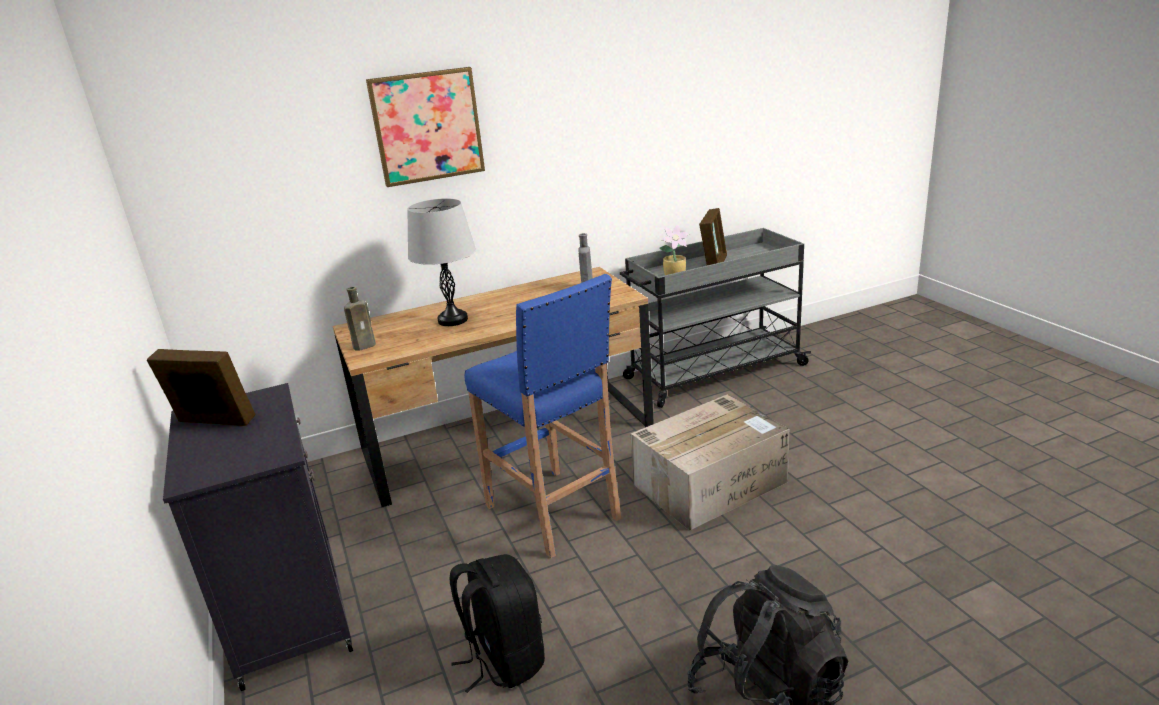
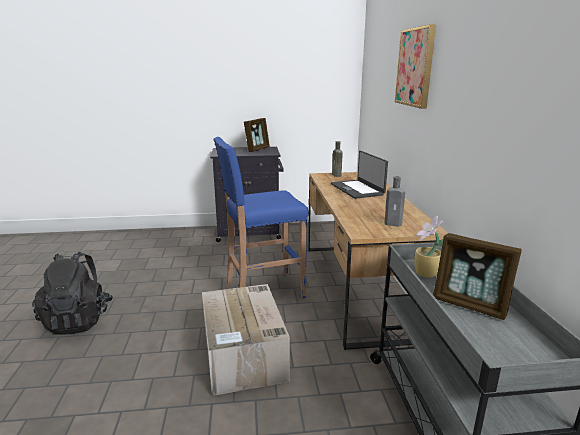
camera: 105 degrees right, 5 degrees down
(453, 320) = (357, 189): grey table lamp -> laptop
(504, 659) = (178, 266): black backpack -> none

